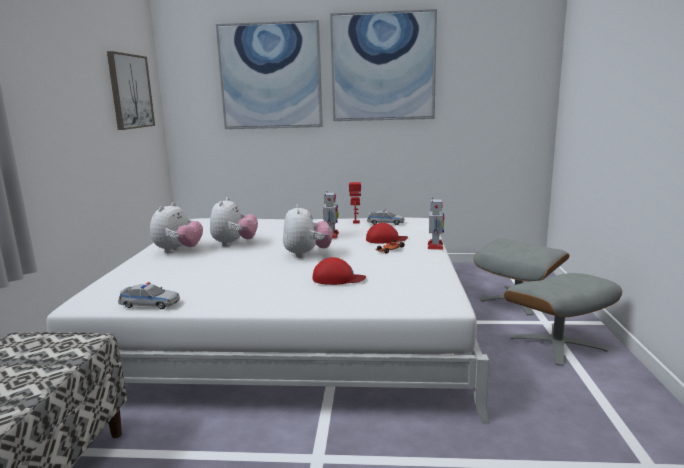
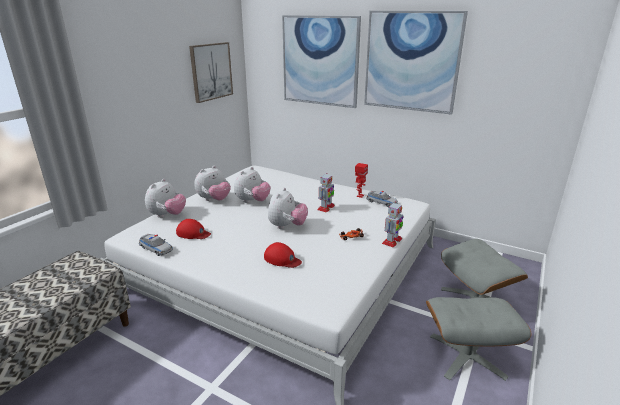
camera: 25 degrees right, 10 degrees up
(125, 274) = (167, 215): none -> plush toy
(386, 239) = (361, 223): red cap -> red cap (193, 233)

